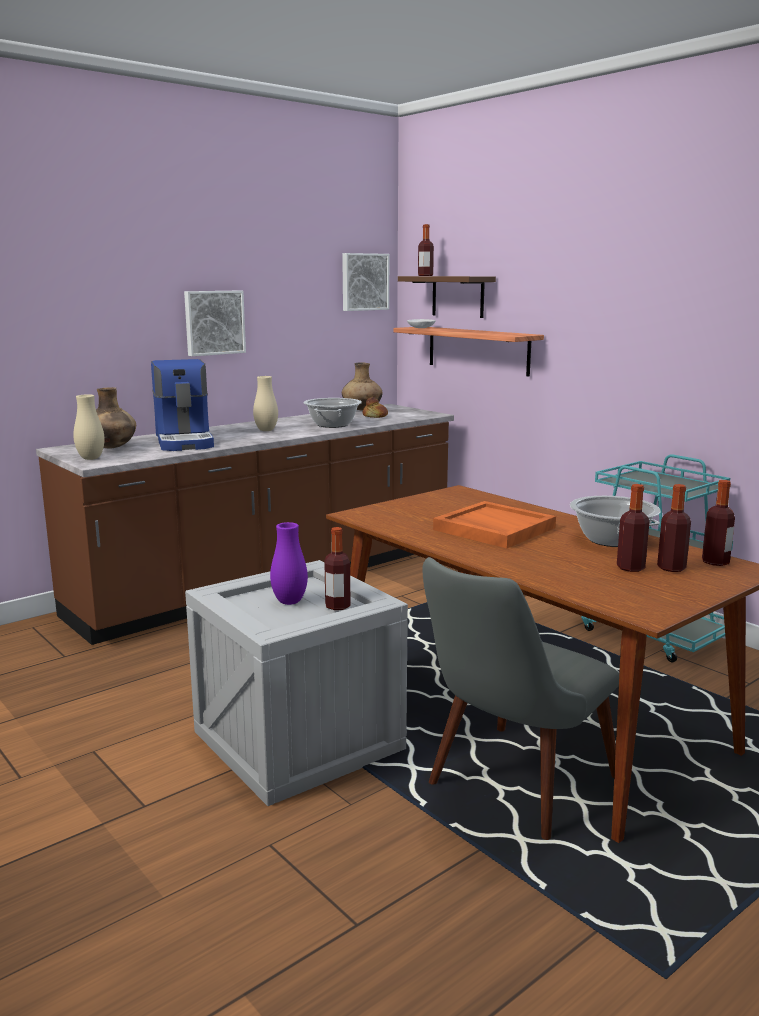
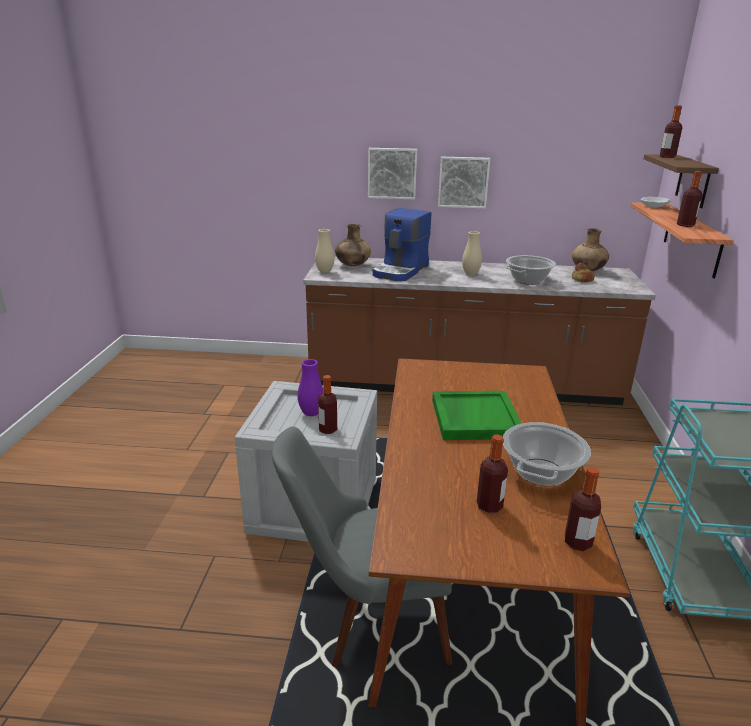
camera: 45 degrees right, 10 degrees up
(364, 282) = (623, 155): picture -> picture (392, 173)
(493, 529) = (474, 418): orange tray -> green tray
(671, 568) = (522, 525): bottle -> bottle (685, 225)

